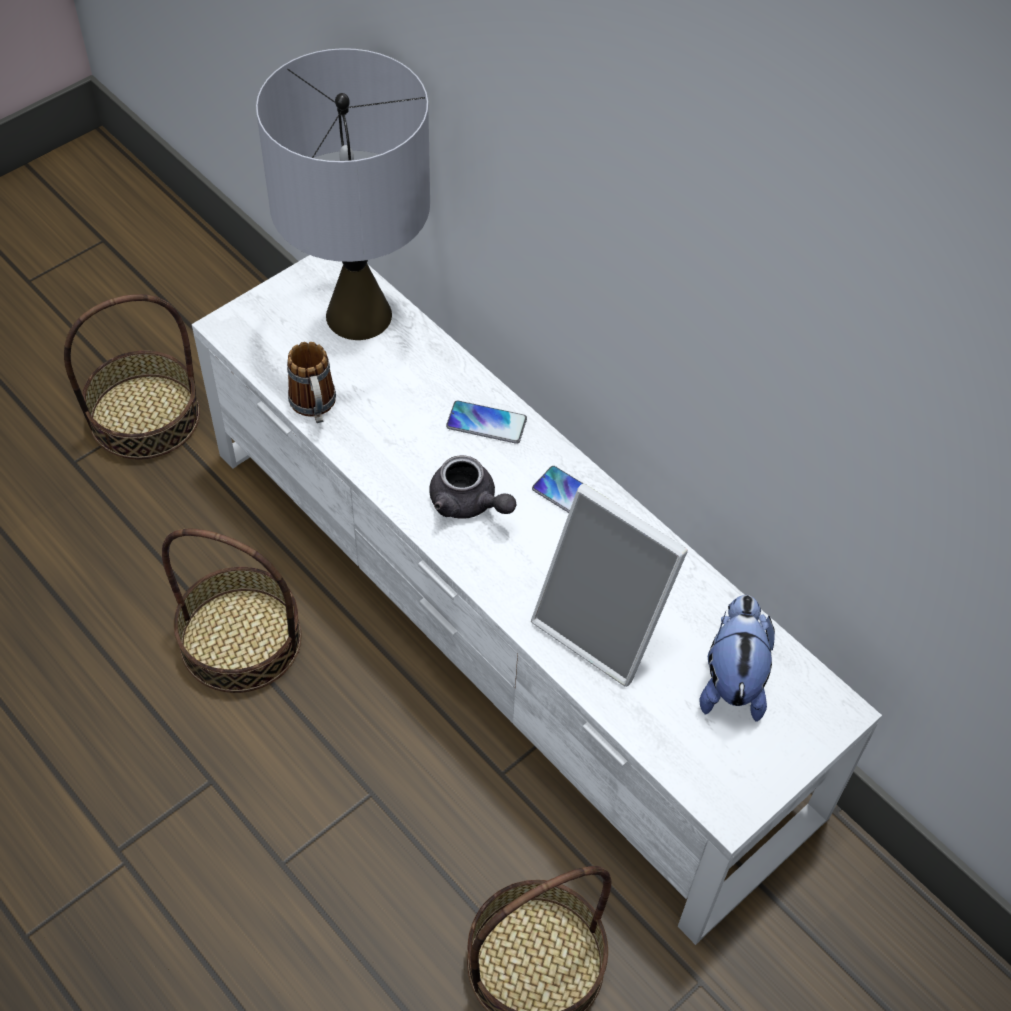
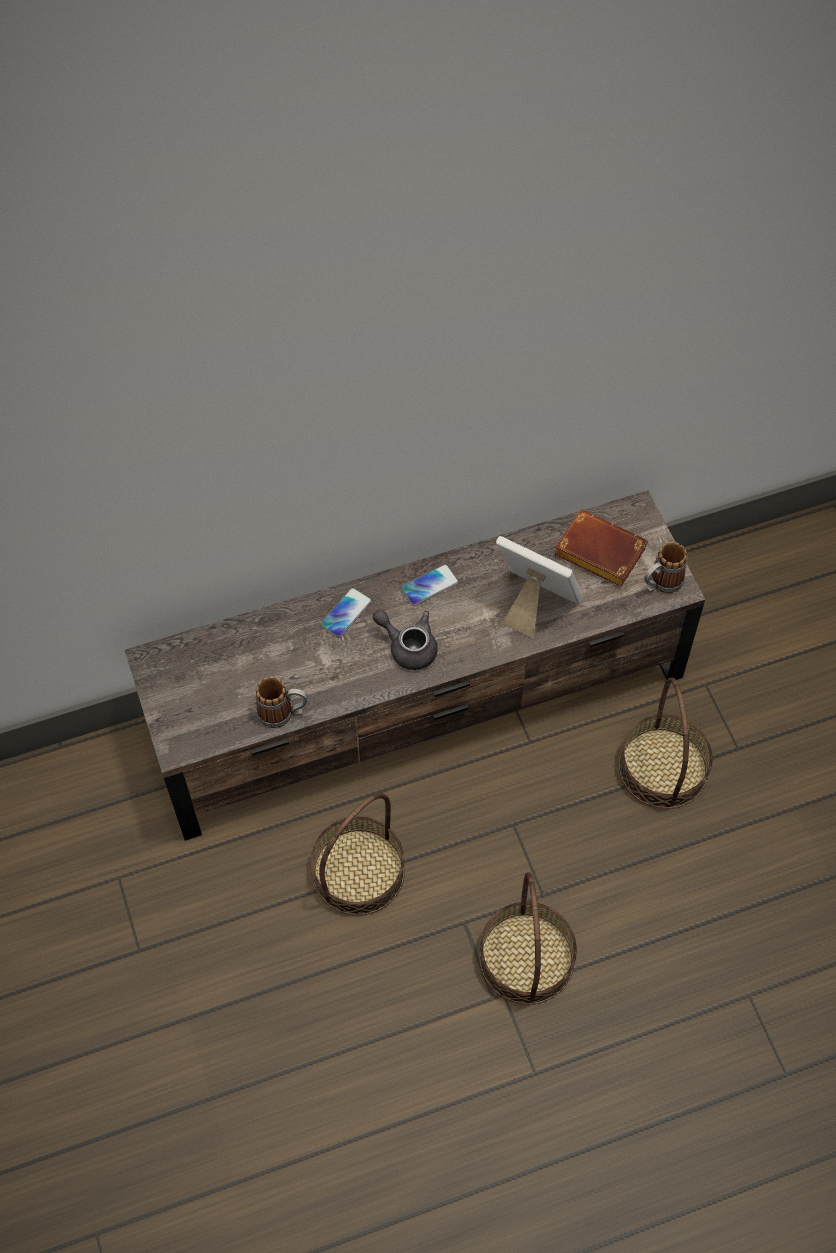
camera: 65 degrees left, 5 degrees up
(145, 417) = (119, 885): basket -> basket (526, 958)
(358, 315) = (209, 660): grey table lamp -> none
(468, 503) = (408, 646): grey teapot -> grey teapot turned 120 degrees counterclockwise
(503, 627) = (421, 701): white tv stand -> brown tv stand
(604, 626) = (533, 604): picture frame -> picture frame turned 120 degrees counterclockwise
(725, 781) = (660, 584): none -> mug
(732, 679) = (596, 553): plush toy -> brown book

